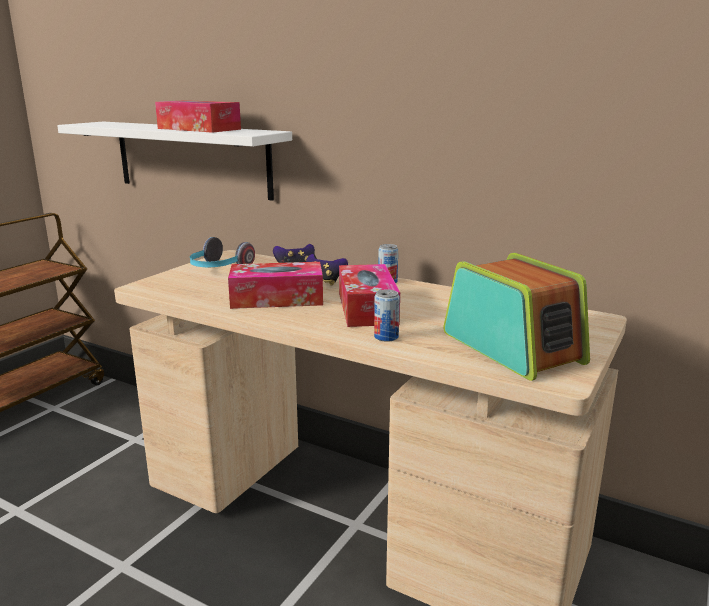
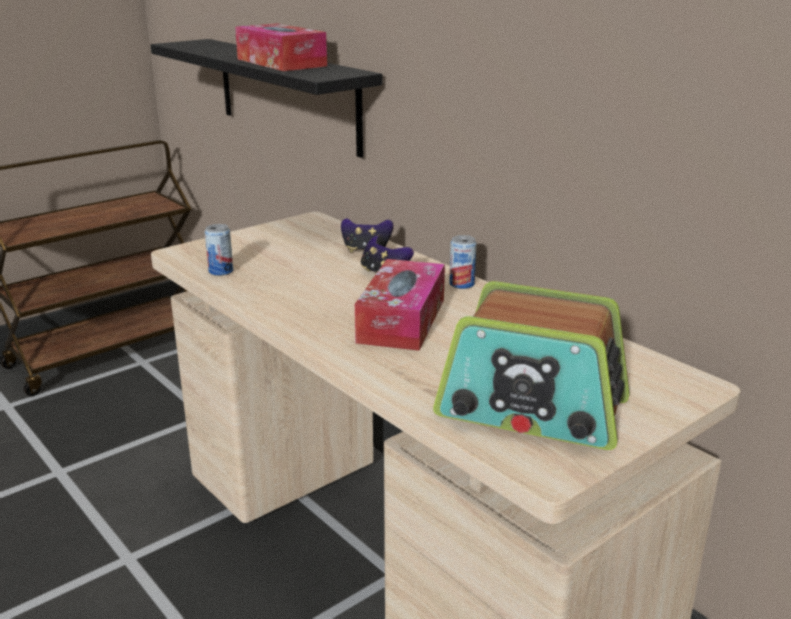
camera: 20 degrees right, 5 degrees up
(191, 159) = (287, 94): white shelf -> black shelf
(219, 269) = (280, 239): headphones -> none
(277, 299) = (309, 290): tissue box -> none
(386, 337) = (387, 365): can -> can (221, 271)
(513, 347) = (531, 409): radio -> radio turned 120 degrees clockwise

